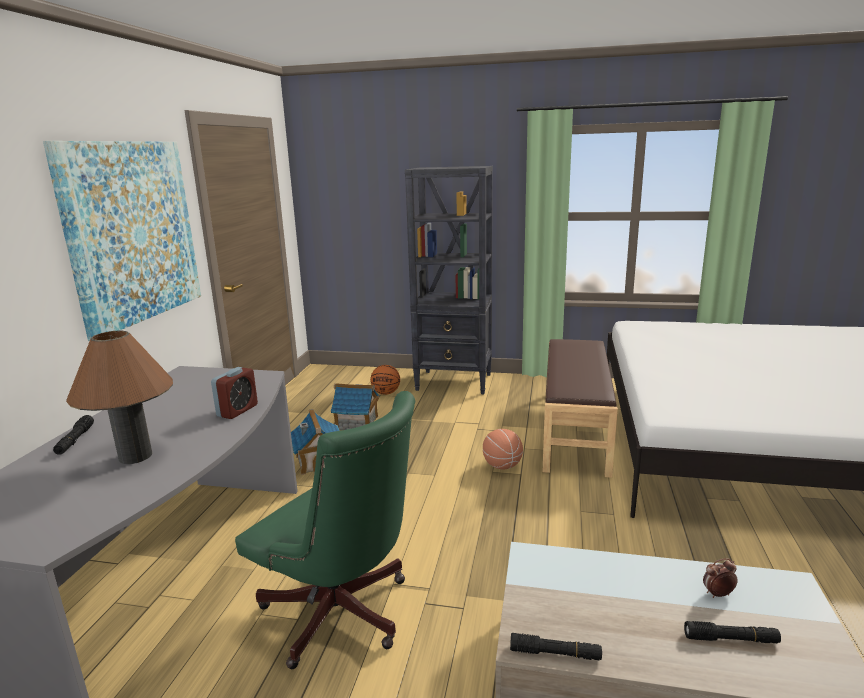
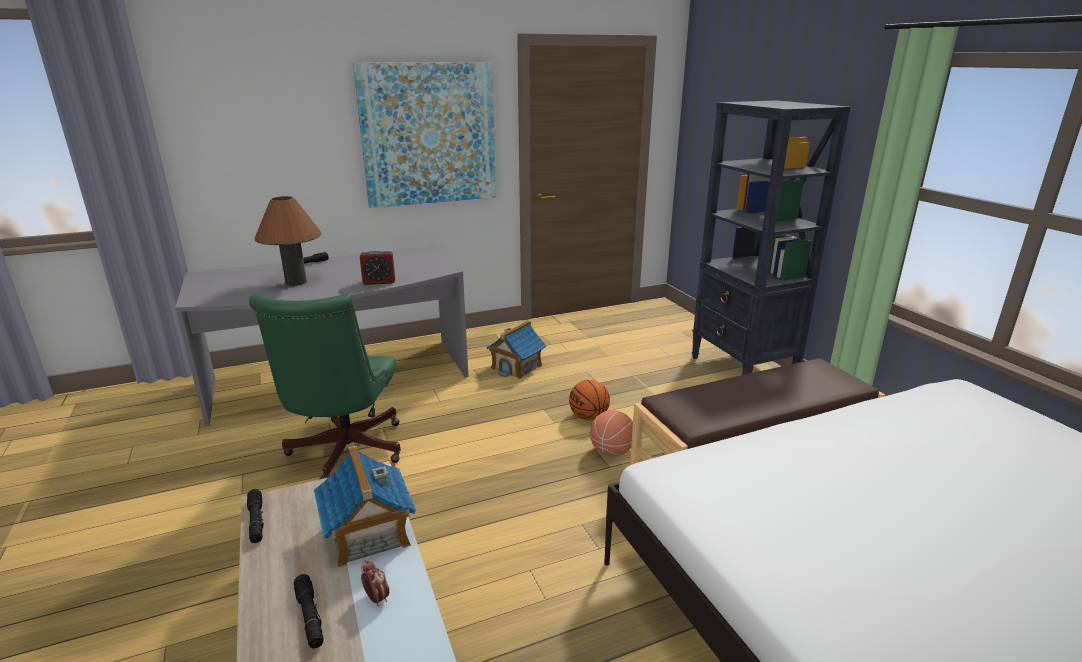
camera: 55 degrees right, 5 degrees up
(357, 423) = (593, 357): toy house -> toy house (368, 534)
(386, 393) = (664, 347): basketball -> basketball (588, 417)

